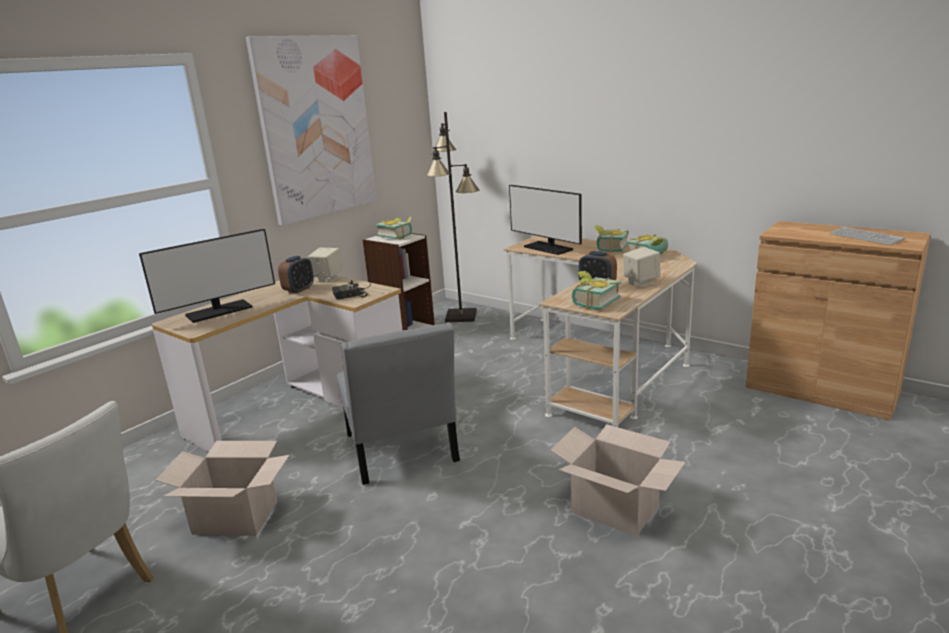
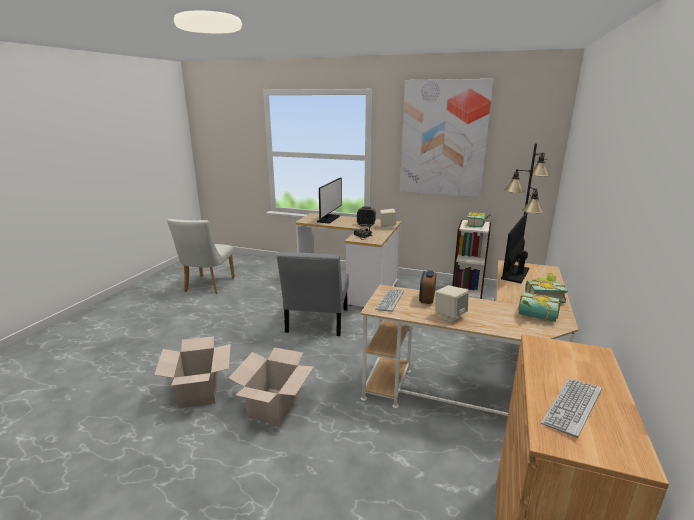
camera: 70 degrees right, 0 degrees up
(219, 311) = (328, 219): monitor -> monitor turned 105 degrees counterclockwise
(235, 518) = (254, 297): cardboard box -> cardboard box (199, 391)
(402, 452) = (316, 323): grey chair -> grey chair turned 45 degrees counterclockwise
(592, 302) = (390, 300): book -> keyboard

